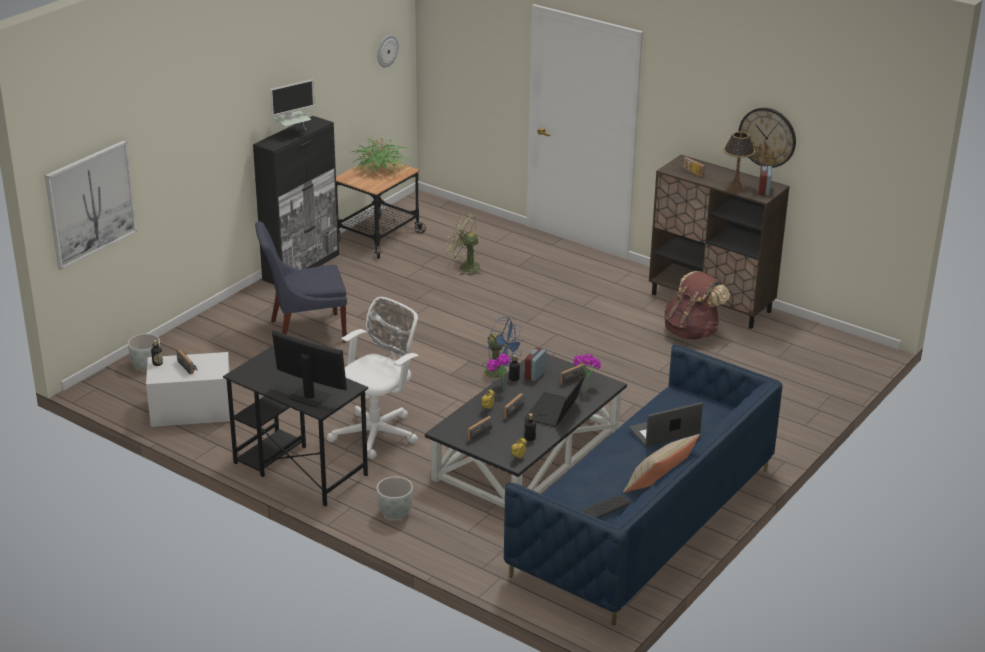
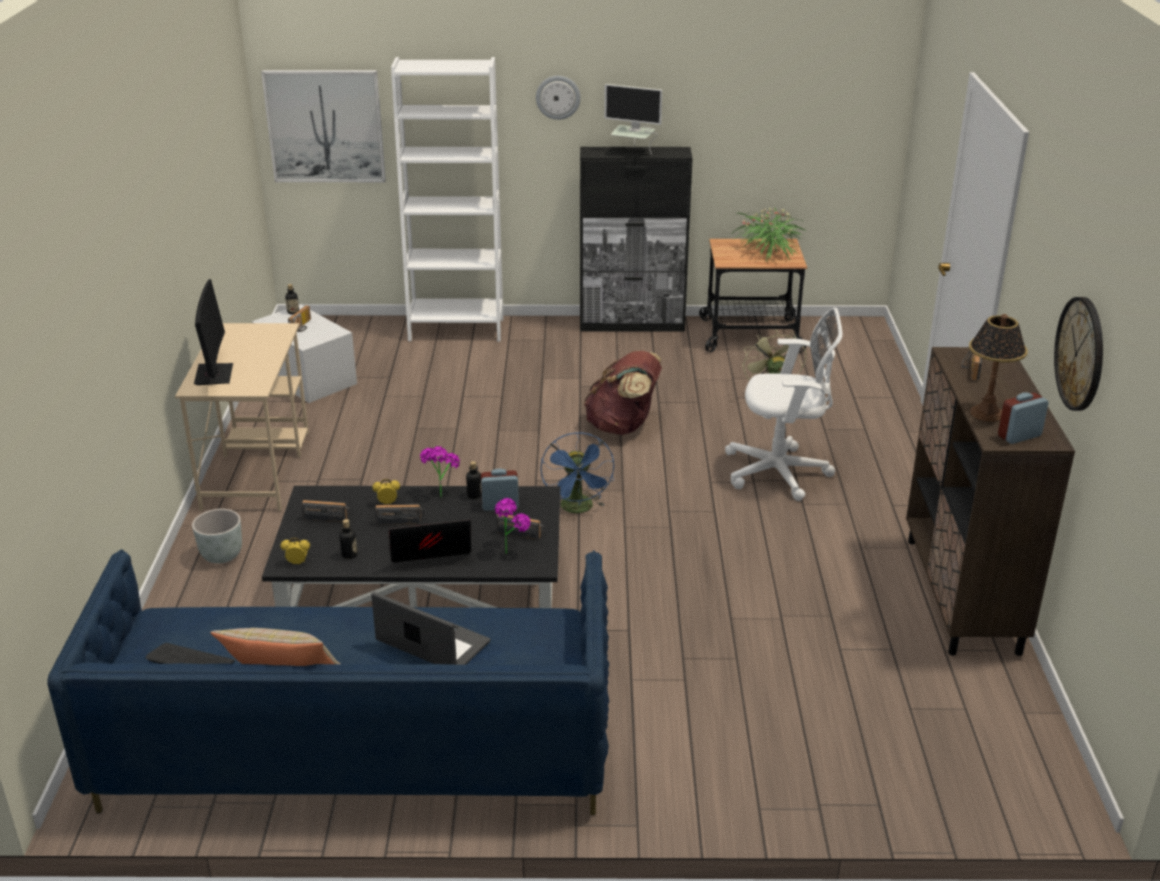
camera: 55 degrees right, 0 degrees up
(146, 365) = (359, 329): grey planter -> none
(207, 329) = (456, 329): none -> white bookcase
(299, 469) = (256, 469): black desk -> beige desk
(304, 331) = (514, 372): blue chair -> none
(378, 433) = (369, 485): white office chair -> white office chair (781, 473)
(387, 50) = (847, 108): wall clock -> wall clock (558, 97)
(692, 332) = (864, 608): brown backpack -> brown backpack (623, 426)

